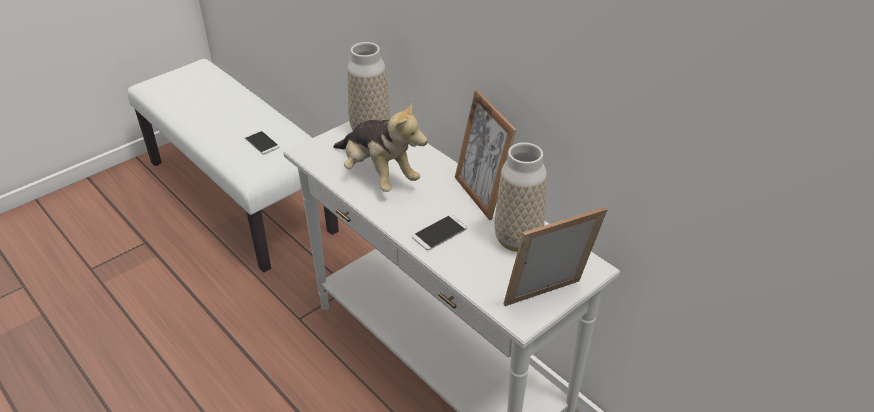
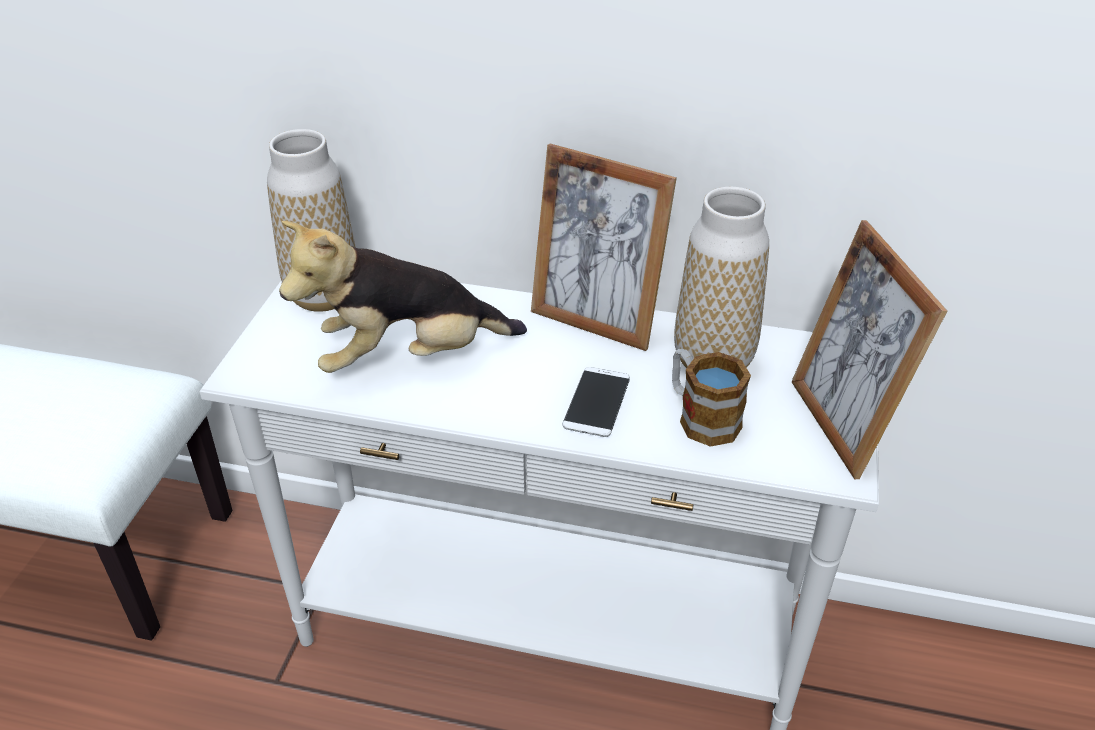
camera: 35 degrees left, 0 degrees up
(262, 143) = (57, 411): phone -> none
(378, 175) = (408, 358): plush toy -> plush toy turned 150 degrees clockwise
(481, 262) = (701, 417): none -> mug
(547, 300) = (841, 425): picture frame -> picture frame turned 45 degrees counterclockwise

